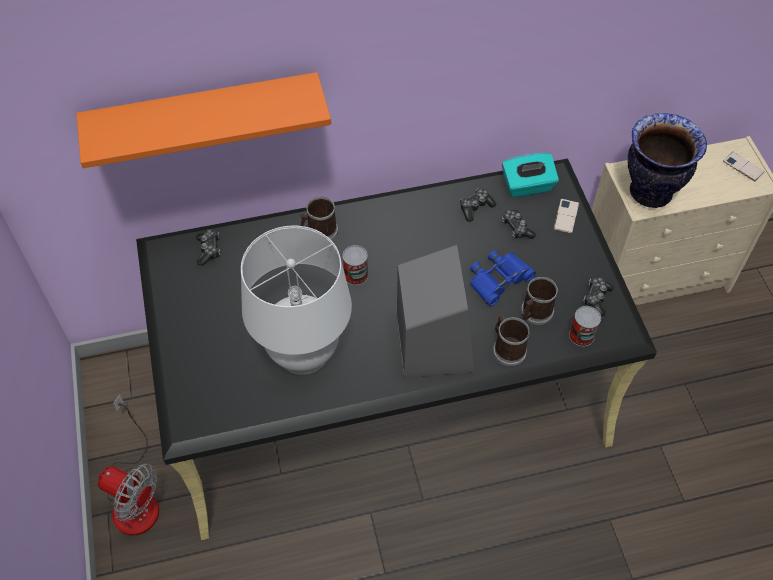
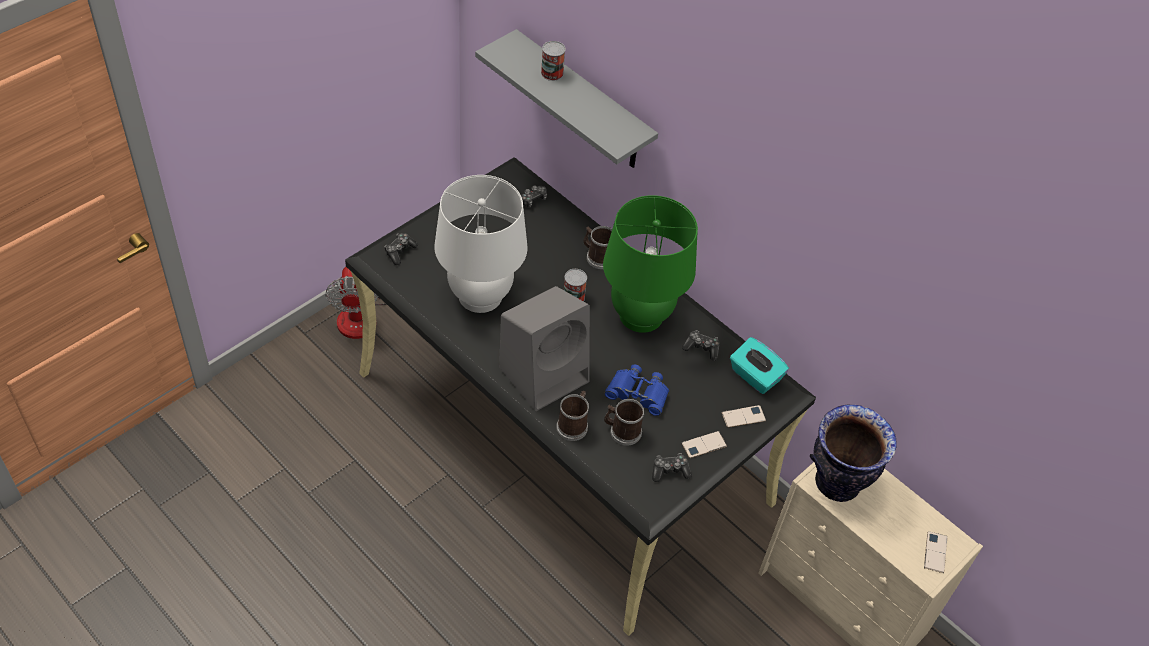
camera: 55 degrees right, 5 degrees down
(204, 118) = (583, 103): orange shelf -> grey shelf
(410, 233) = (641, 315): none -> green table lamp
(516, 228) = (702, 385): game controller -> game controller (400, 251)
(581, 259) = (704, 445): none -> phone
(581, 335) = (623, 473): can -> can (552, 73)

